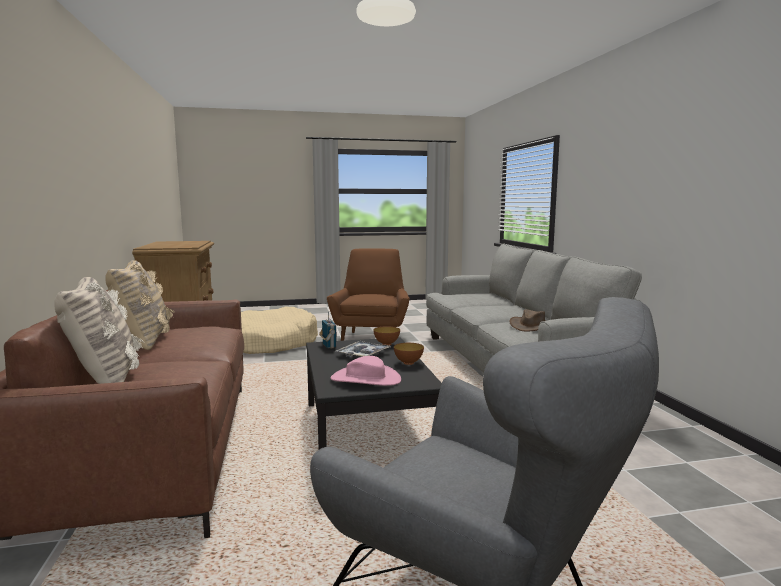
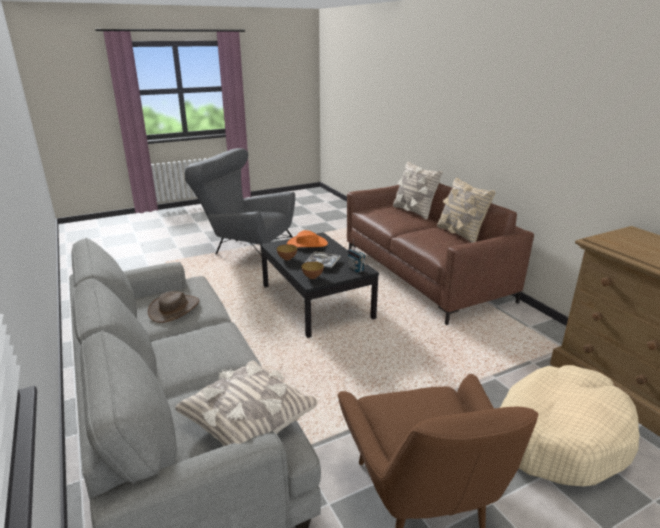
camera: 165 degrees right, 15 degrees up
(365, 379) = (307, 244): pink hat -> orange hat
(458, 296) = (248, 422): none -> beige pillow

